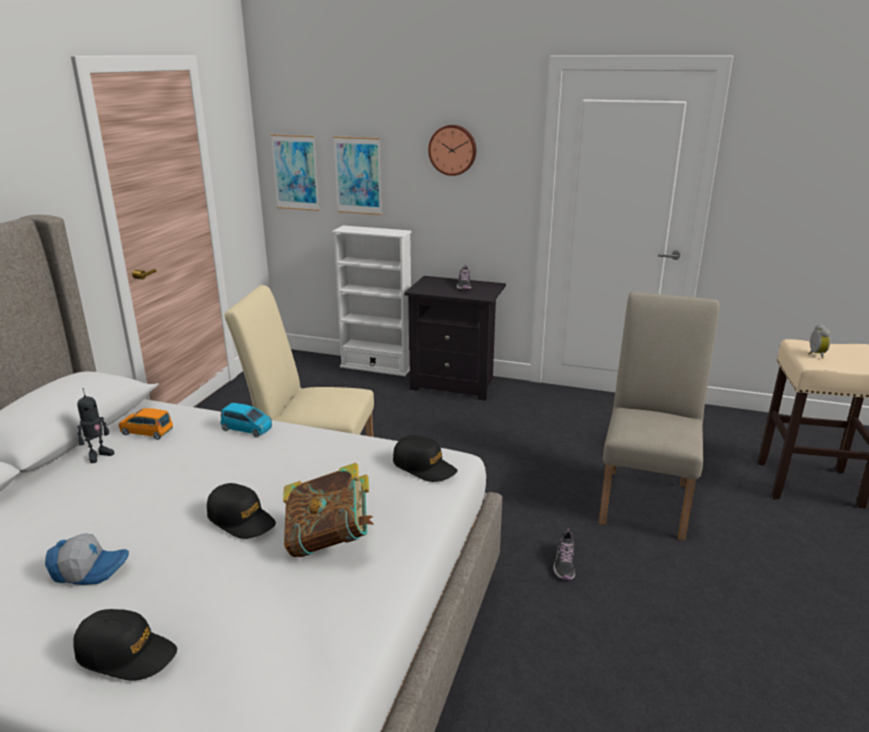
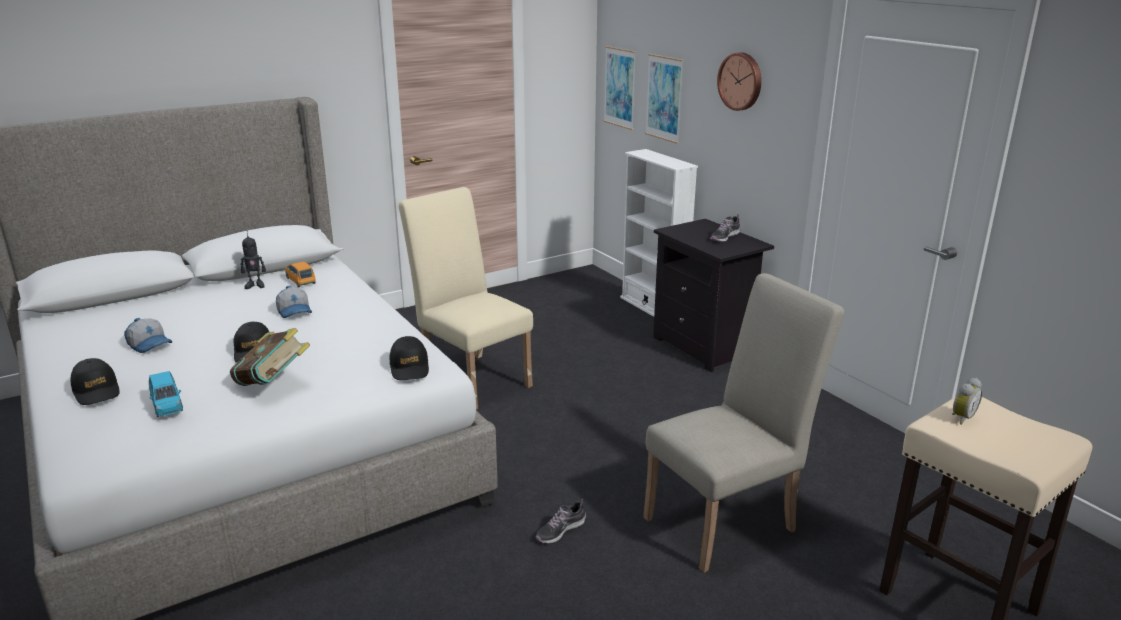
camera: 40 degrees right, 0 degrees up
(205, 463) = (295, 311): none -> cap
(247, 429) = (354, 299): blue toy car -> blue toy car (167, 404)

